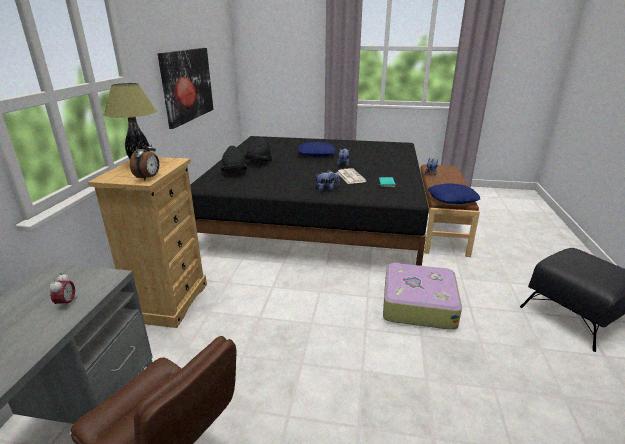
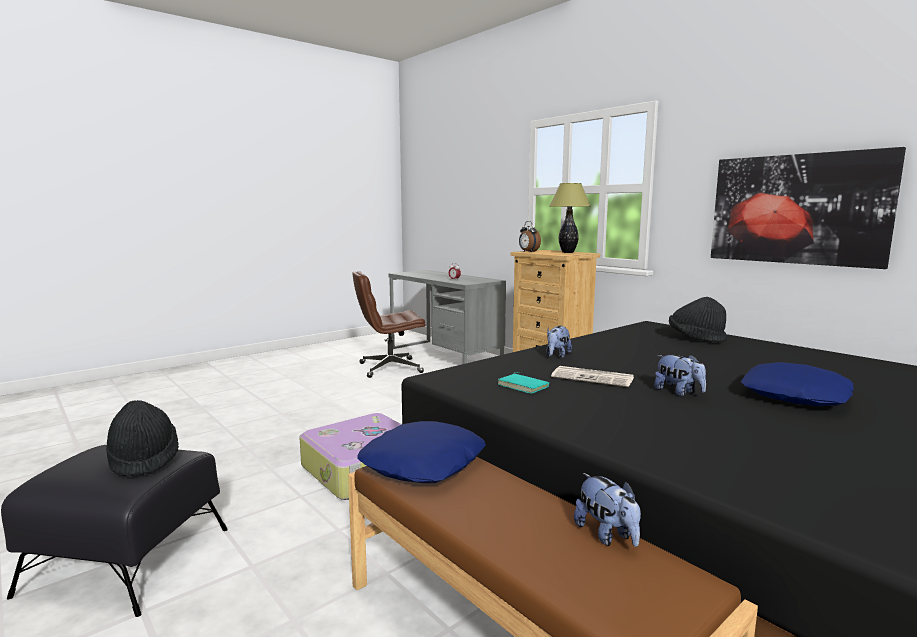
camera: 130 degrees right, 15 degrees down
(259, 162) = (745, 354): black hat -> black hat (144, 459)

